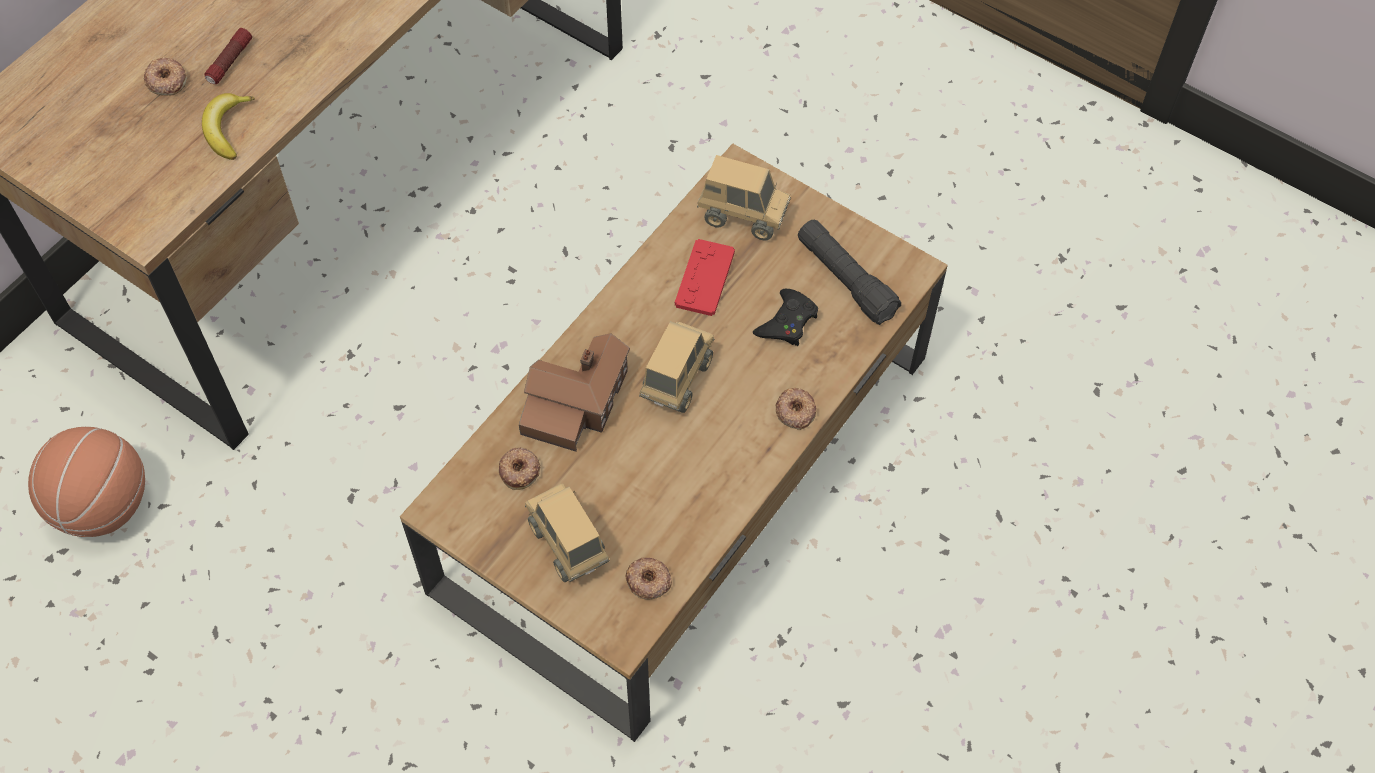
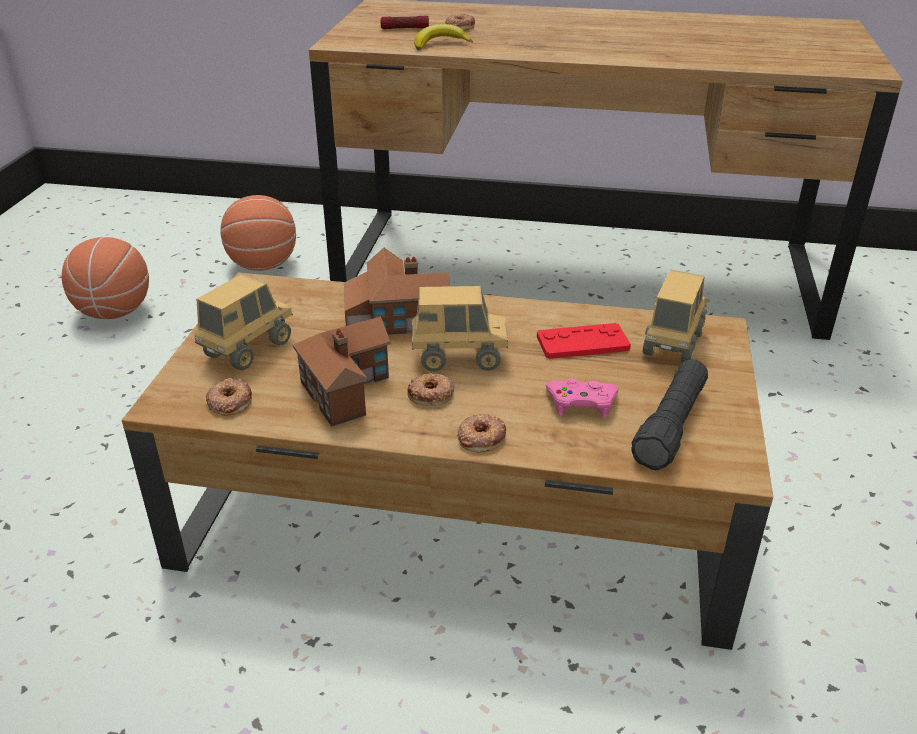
camera: 65 degrees right, 25 degrees down
(110, 713) = (114, 312): none -> basketball
(230, 62) = (495, 35): flashlight -> flashlight (405, 28)
(520, 470) = (310, 308): donut -> donut (431, 394)
(670, 481) = (346, 384): none -> toy house
(743, 216) = (672, 344): toy truck -> toy truck turned 150 degrees counterclockwise
(787, 322) = (581, 403): black game controller -> pink game controller

